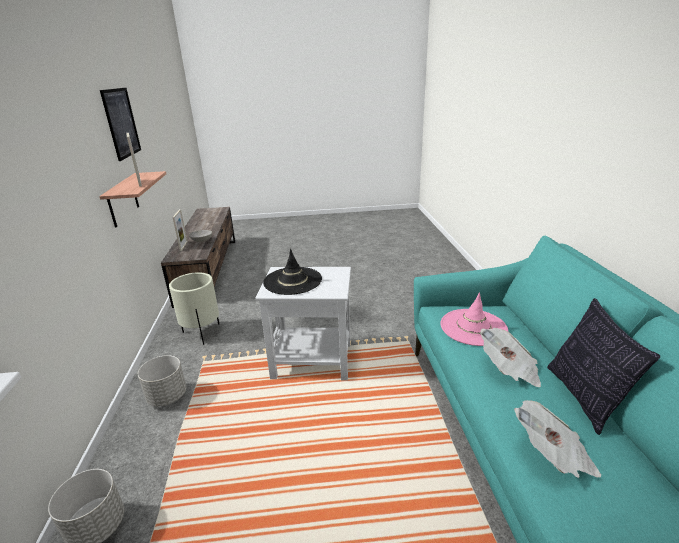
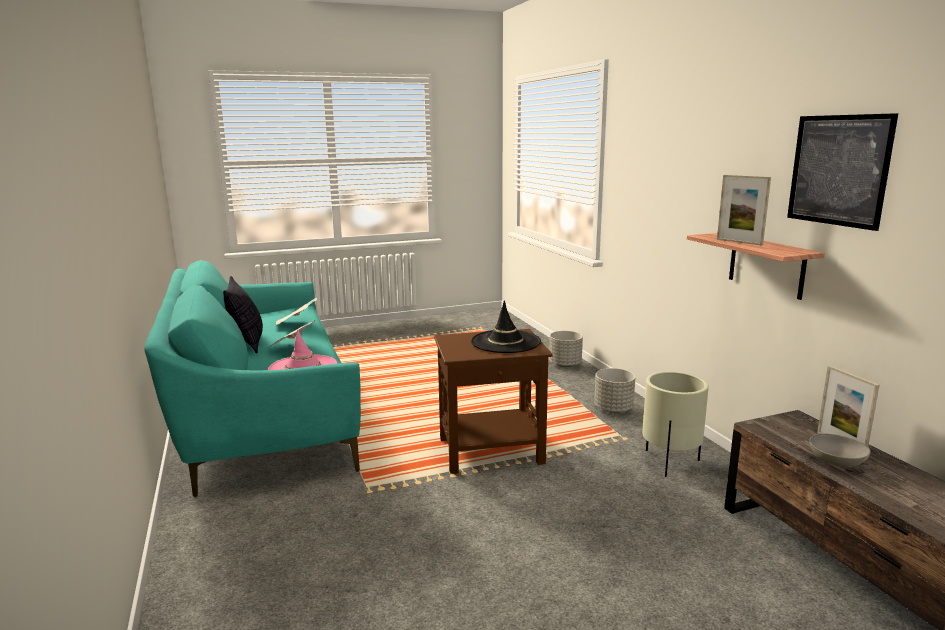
camera: 165 degrees right, 10 degrees down
(311, 360) = (492, 450): white side table -> brown side table

